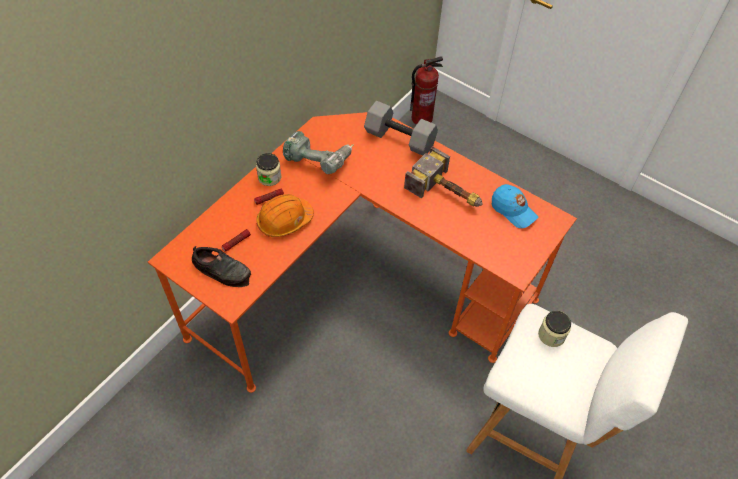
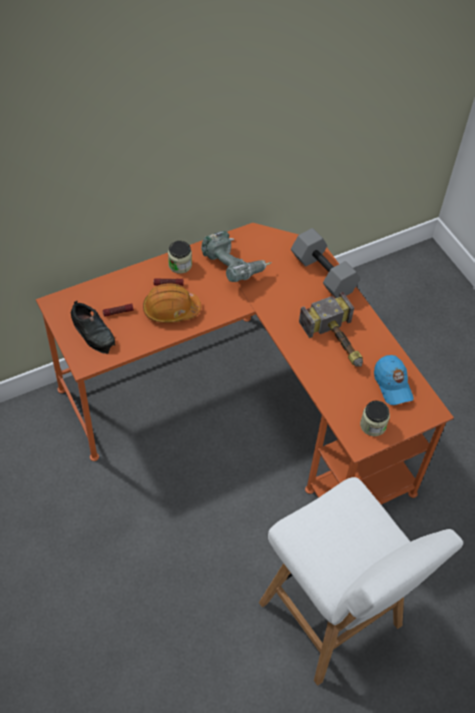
camera: 25 degrees right, 0 degrees up
(422, 118) = (402, 266): fire extinguisher -> none
(551, 335) = (355, 513): jar -> jar (373, 425)

